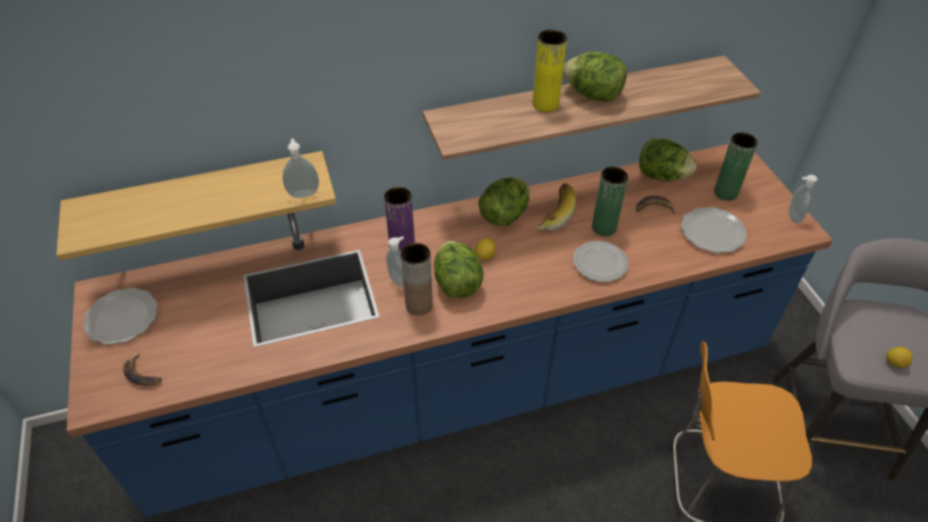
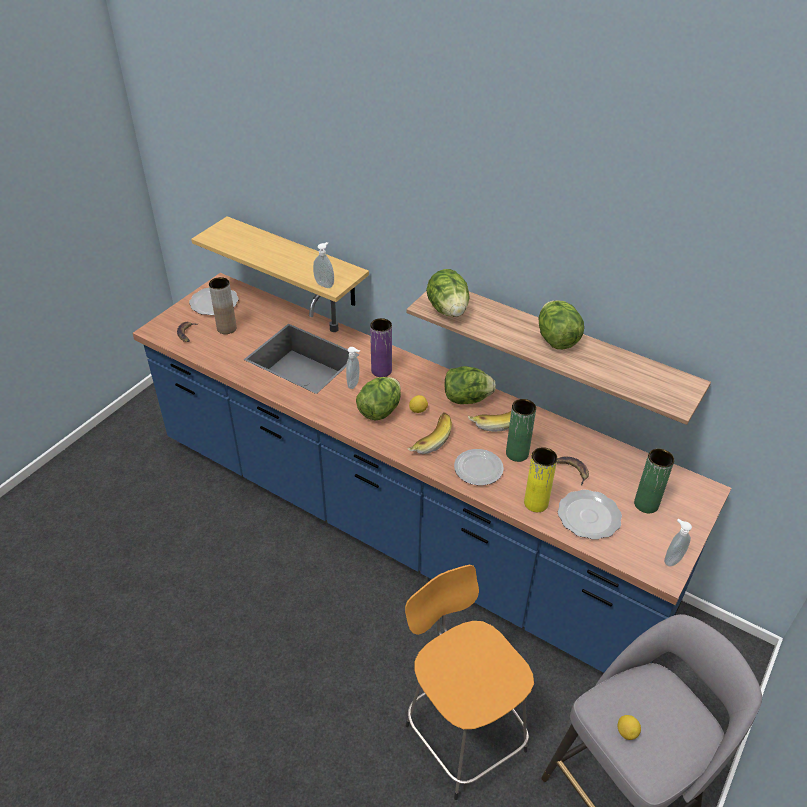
camera: 50 degrees right, 5 degrees down
(419, 305) = (343, 404): brown vase -> brown vase (226, 328)
(531, 273) = (428, 439): none -> banana
(545, 104) = (516, 324): yellow vase -> yellow vase (536, 503)
(661, 176) = (615, 457): lettuce -> lettuce (448, 310)

